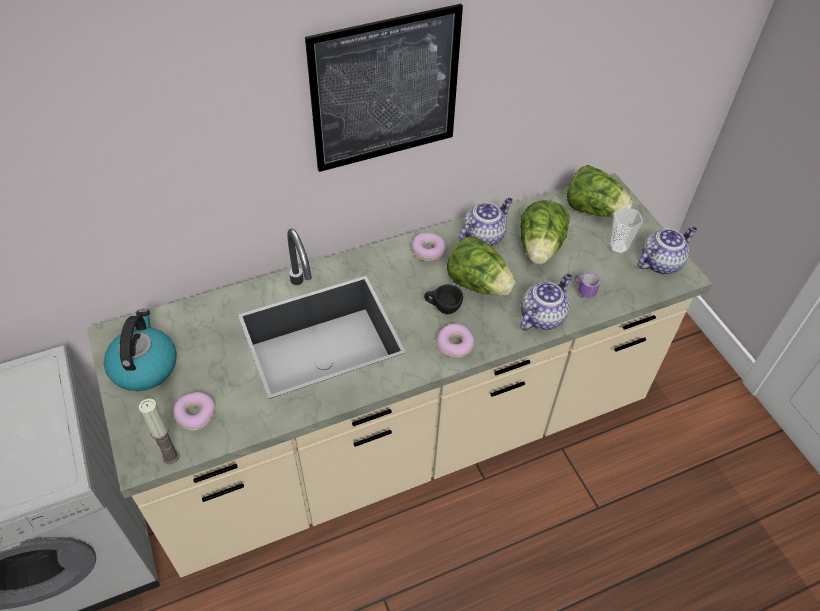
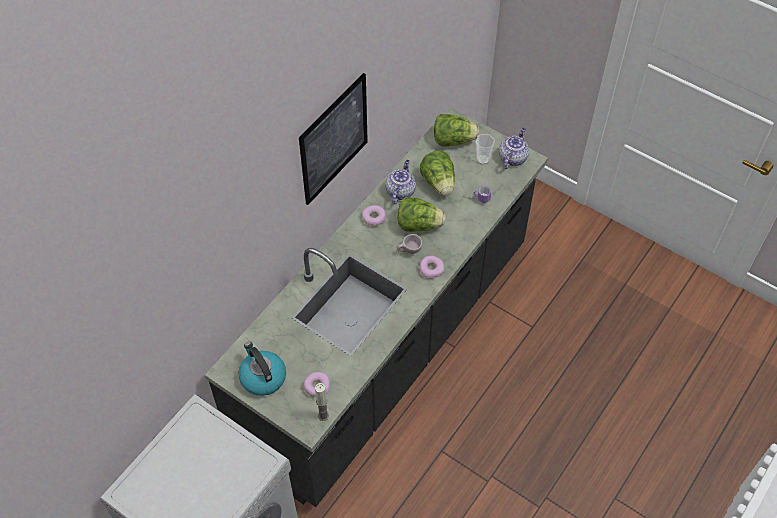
camera: 30 degrees left, 5 degrees up
(406, 438) = (388, 348): beige counter -> black counter
(442, 309) = (409, 251): black cup -> beige cup
(542, 316) = (468, 226): teapot -> none

